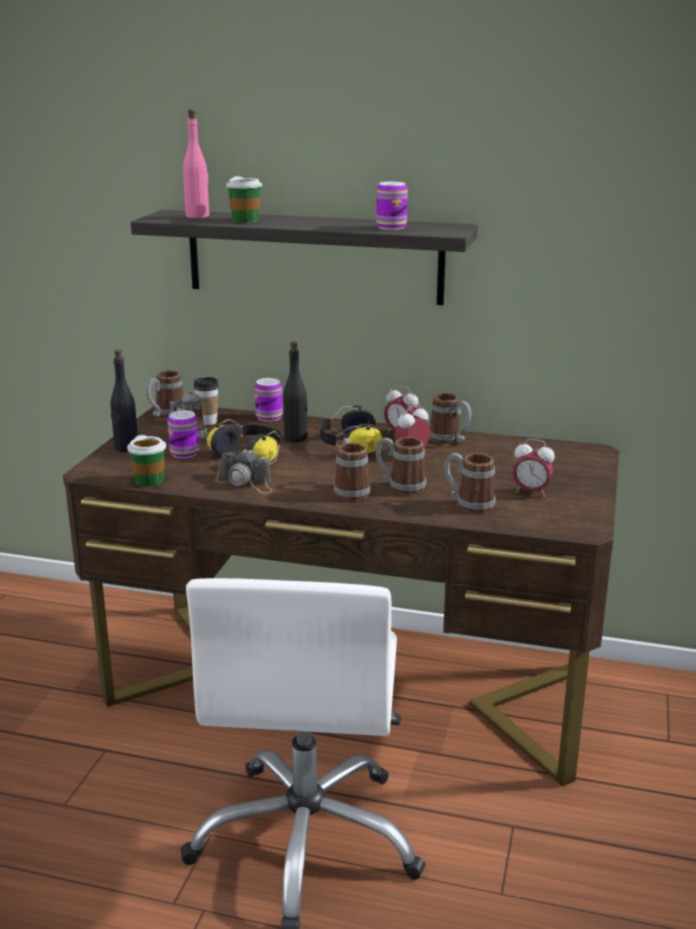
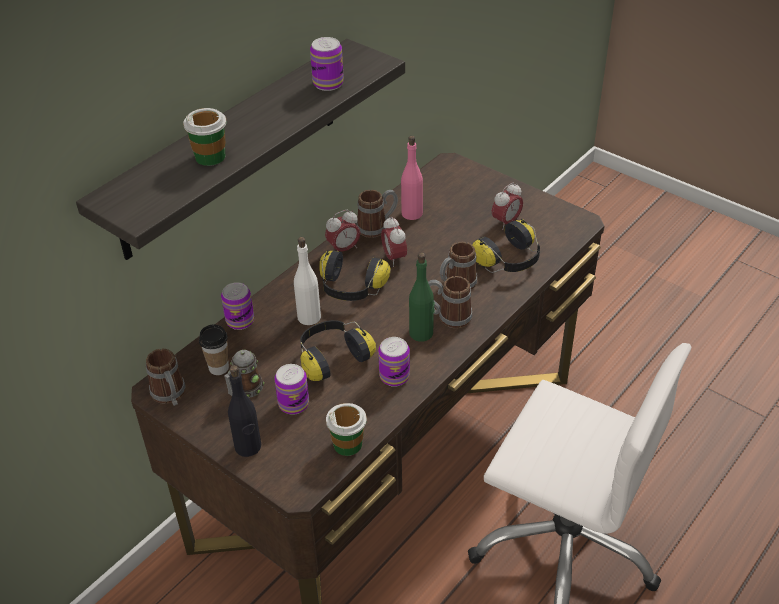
camera: 65 degrees left, 20 degrees up
(198, 216) = (154, 183): pink bottle -> pink bottle (412, 213)
(246, 483) = (394, 376): camera -> can
(296, 438) = (309, 317): black bottle -> white bottle
(314, 483) = (421, 333): none -> green bottle
(468, 504) = (509, 260): mug -> headphones

